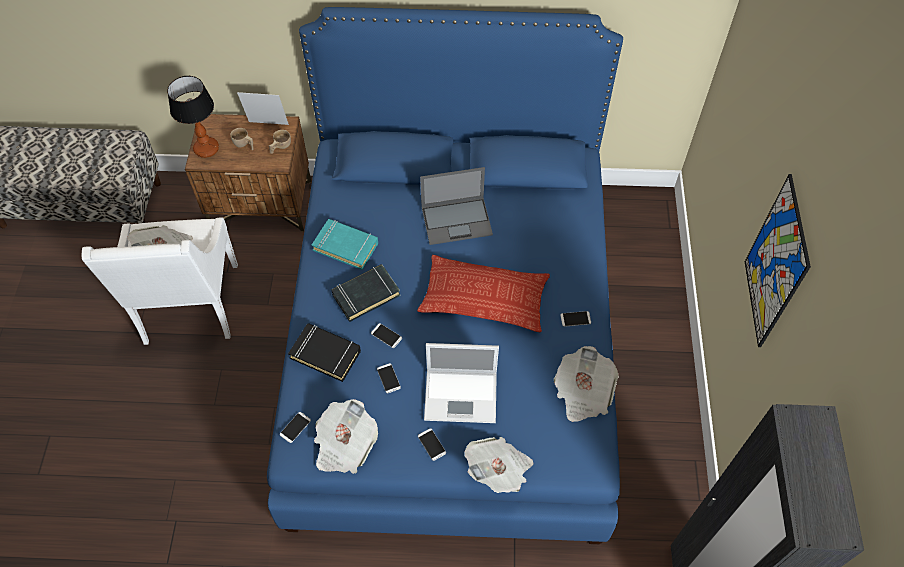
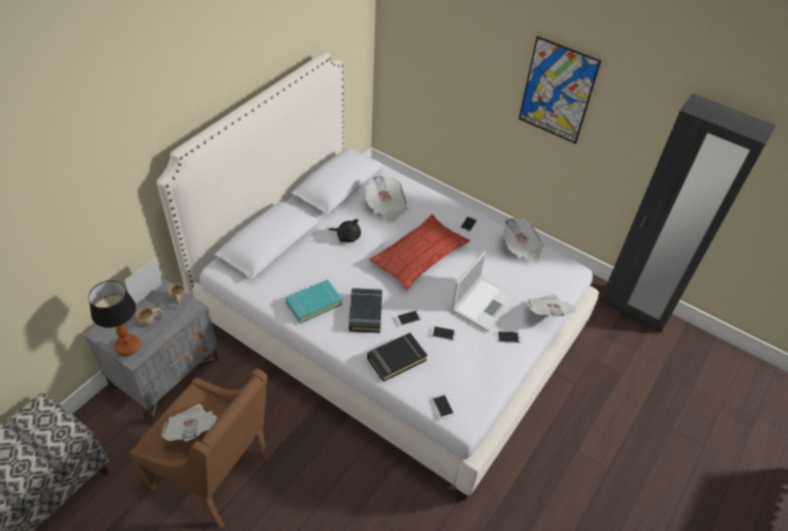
camera: 60 degrees left, 10 degrees down
(190, 307) = (216, 474): white armchair -> brown armchair
(262, 204) = (166, 374): brown nightstand -> grey nightstand
(344, 445) = (476, 385): newspaper -> newspaper (386, 207)
(451, 342) = (388, 325): blue bed -> white bed
(457, 220) = (347, 236): laptop -> black plush toy

